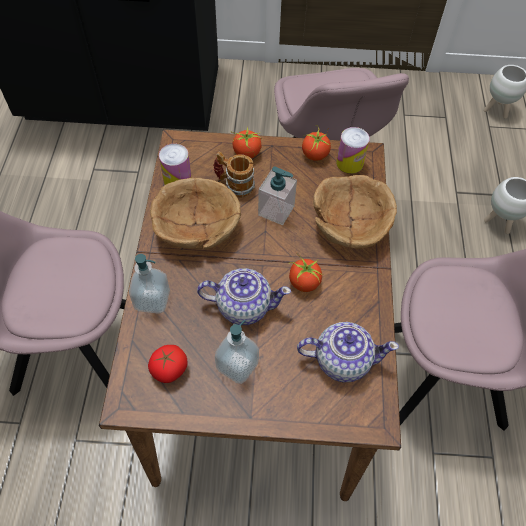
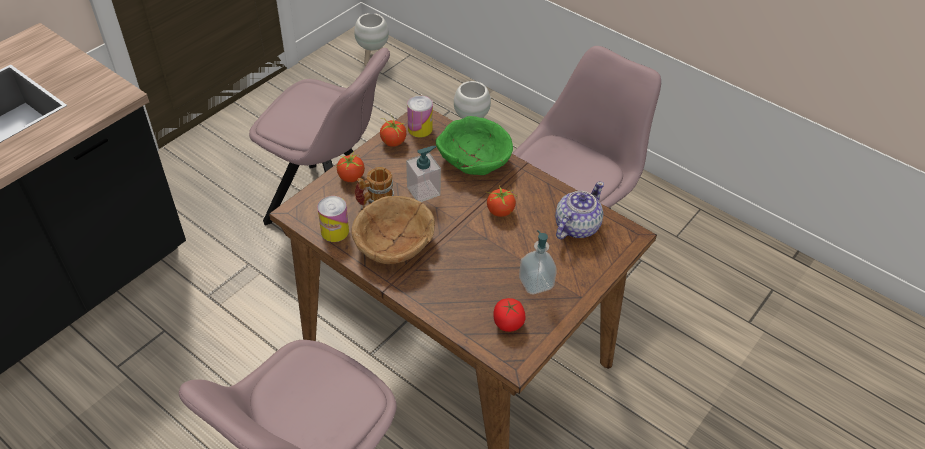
camera: 55 degrees left, 10 degrees down
(152, 300) = (438, 304): soap dispenser -> none
(243, 306) = (490, 254): teapot -> none
(351, 223) = (473, 159): brown bowl -> green bowl

